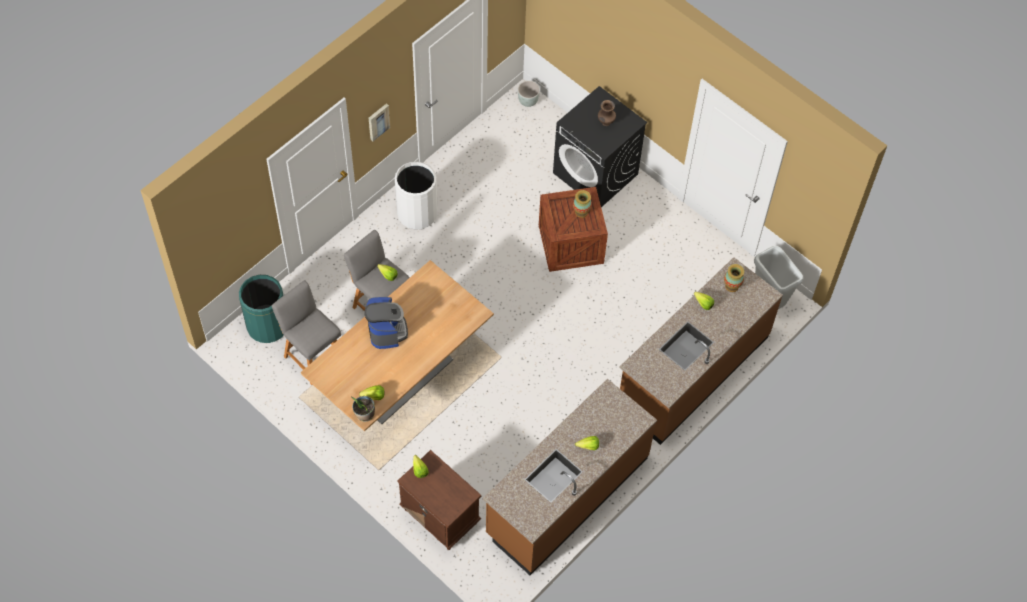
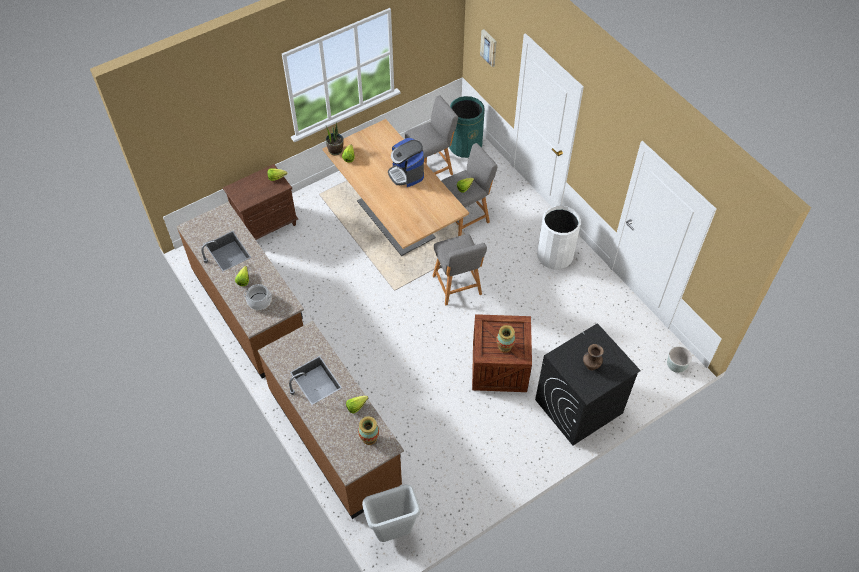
camera: 105 degrees right, 5 degrees down
(378, 121) = (595, 160): picture -> picture (489, 47)
(386, 331) = (406, 174): coffee machine -> coffee machine turned 60 degrees clockwise
(481, 297) = (458, 287): none -> grey stool
(611, 422) = (259, 301): none -> cooking pot

